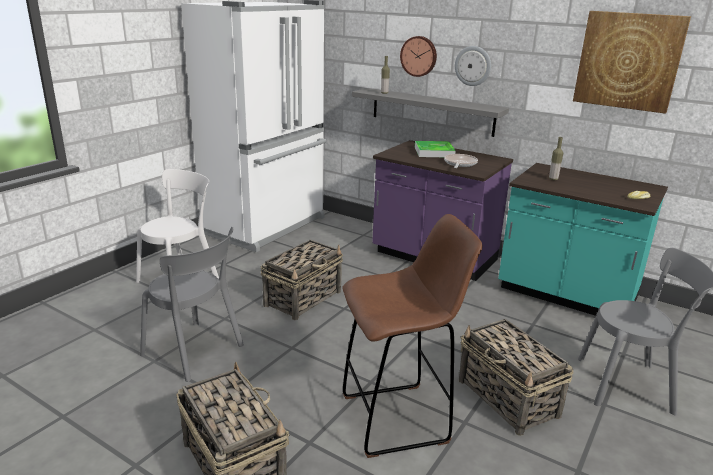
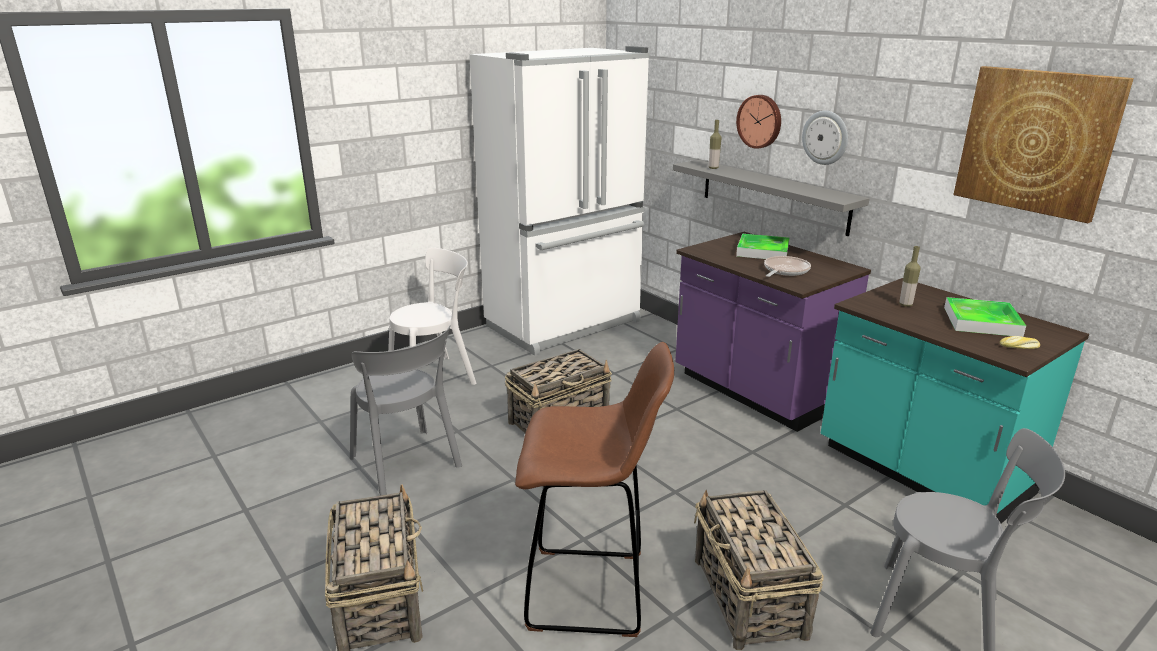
camera: 20 degrees right, 0 degrees up
(605, 185) = (982, 321): none -> tray

